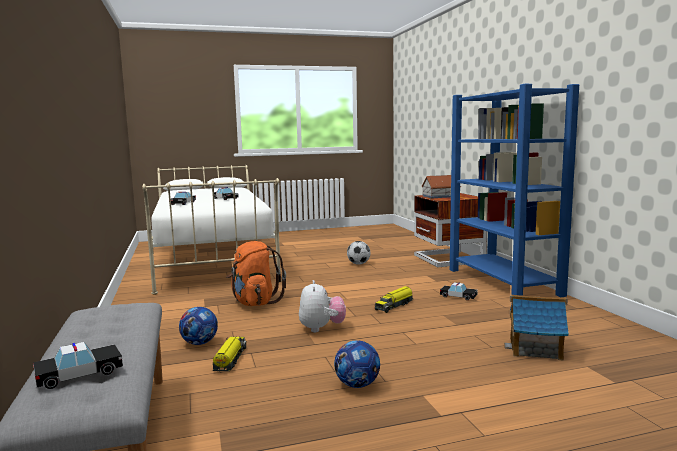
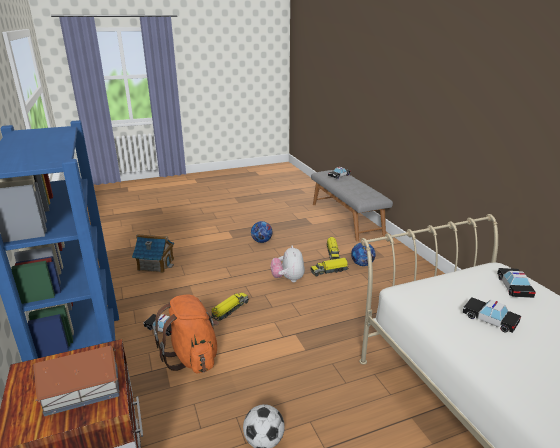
camera: 175 degrees right, 15 degrees up
(254, 303) = (359, 312): orange backpack -> orange backpack (193, 357)
(257, 336) = (329, 271): none -> toy truck

